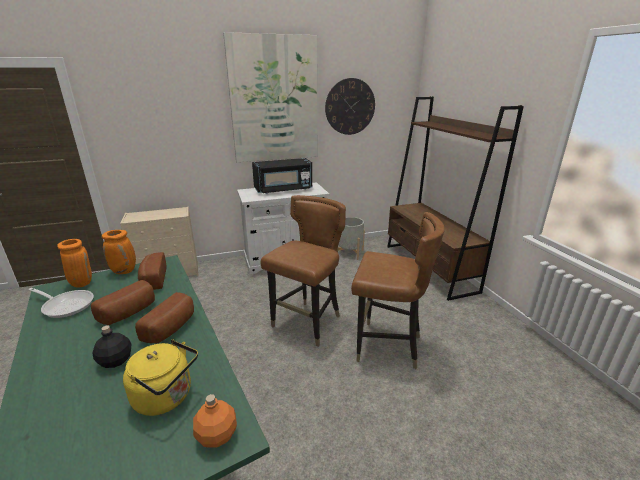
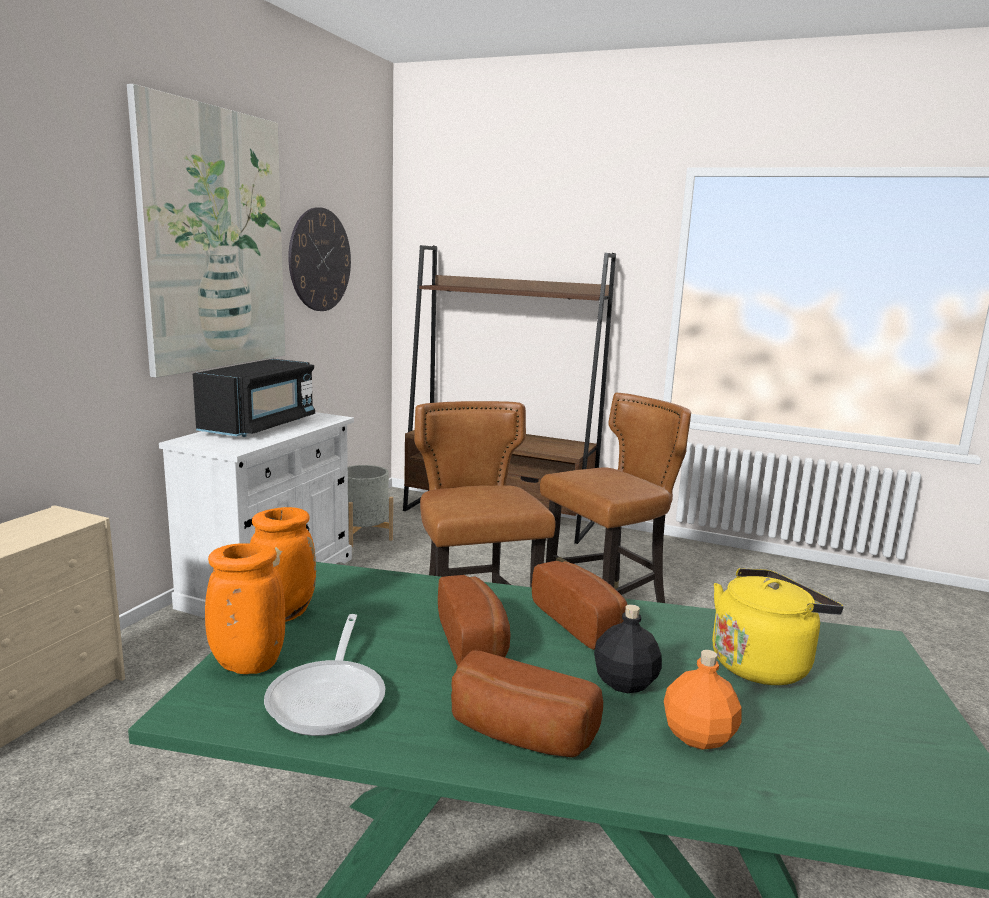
camera: 50 degrees left, 10 degrees down
(66, 305) = (330, 697): frying pan -> frying pan turned 120 degrees clockwise
(153, 279) = (378, 599): bread -> bread (518, 735)
(217, 435) = (865, 651): orange bottle -> orange bottle (697, 735)

